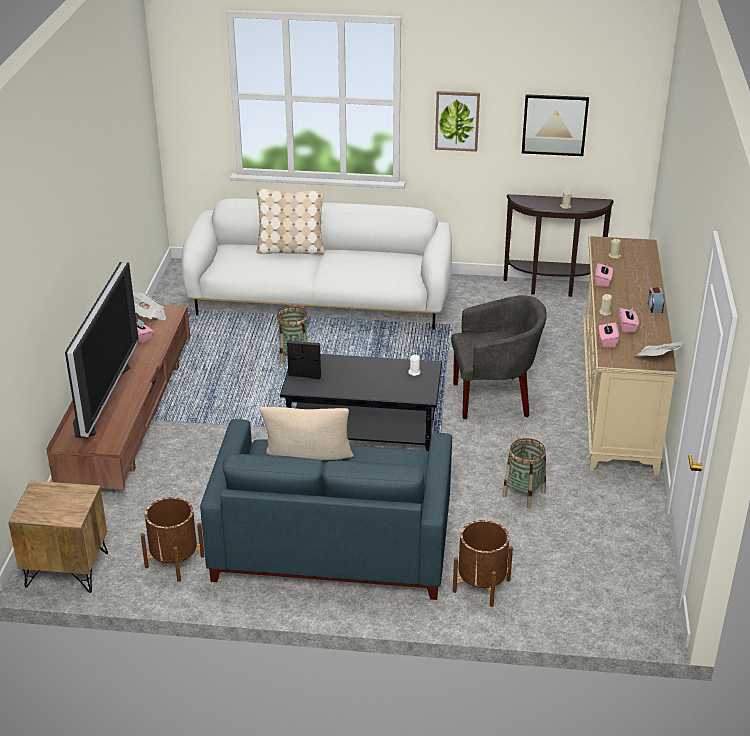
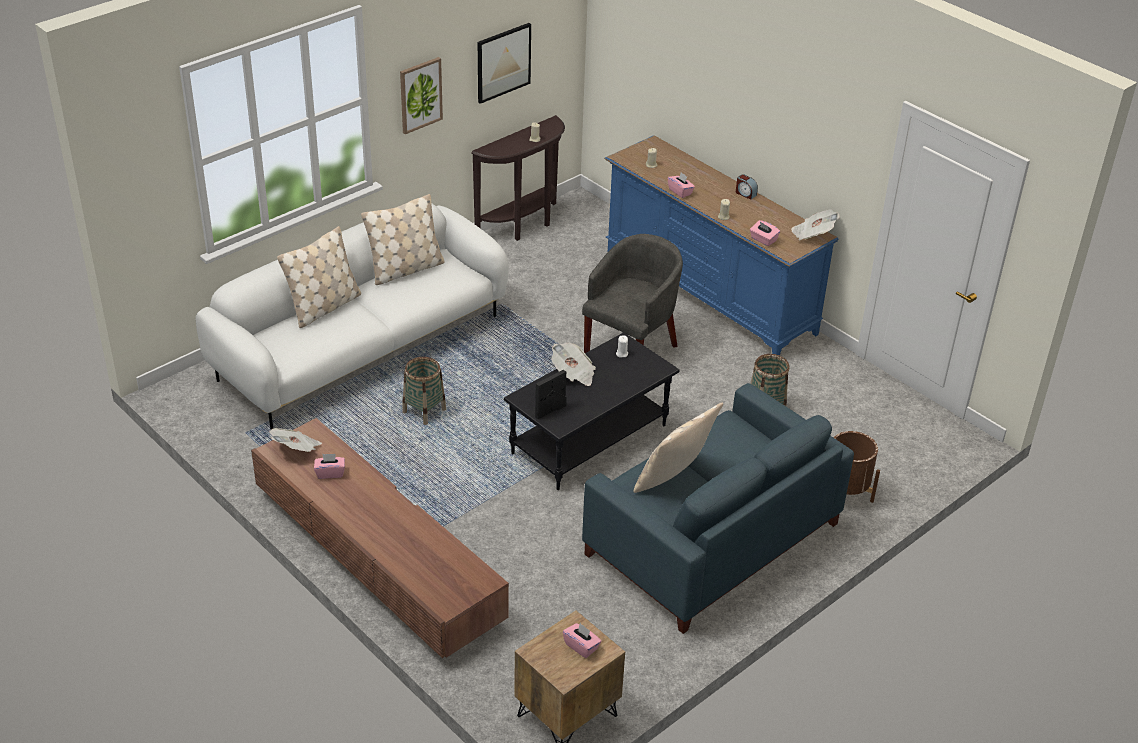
camera: 50 degrees left, 5 degrees up
(102, 399) = (403, 548): television -> none
(174, 561) = (632, 641): brown planter -> none
(359, 365) = (573, 374): none -> newspaper
(376, 254) = (405, 269): none -> beige pillow
(616, 399) = (708, 293): beige cabinet -> blue cabinet
(627, 327) = (755, 220): pink tissue box -> pink tissue box (581, 646)

